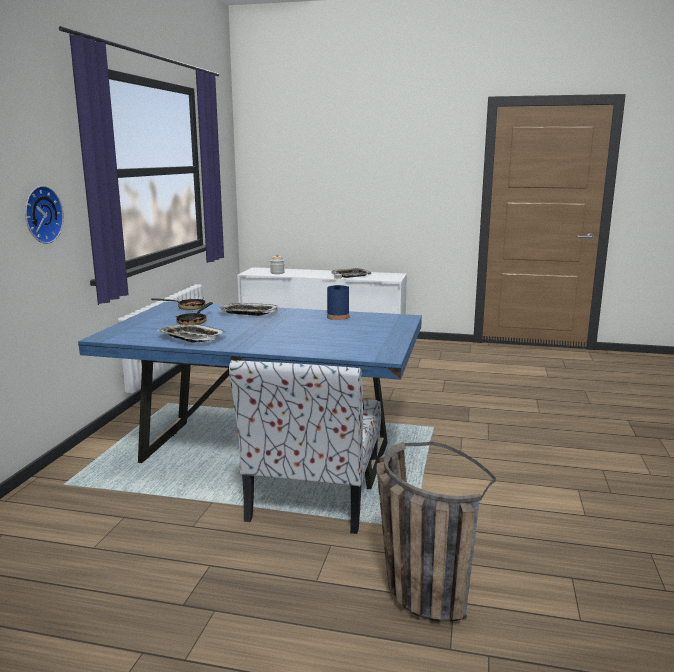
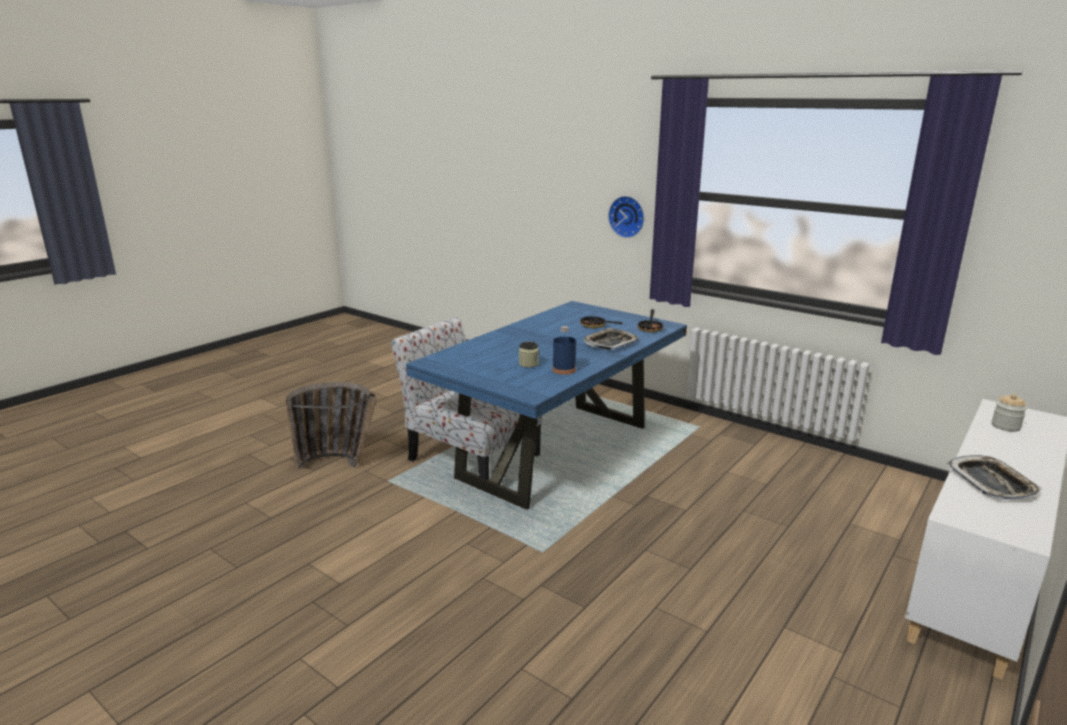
camera: 115 degrees right, 5 degrees up
(191, 338) = (546, 322): tray -> none
(338, 326) = (528, 364): none -> jar

